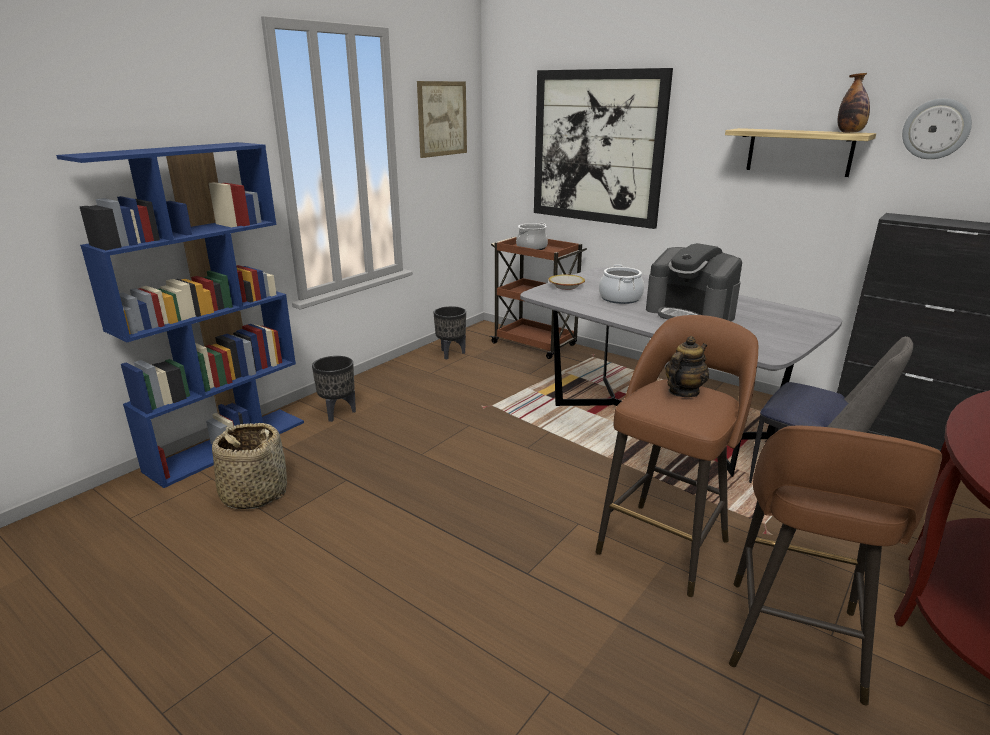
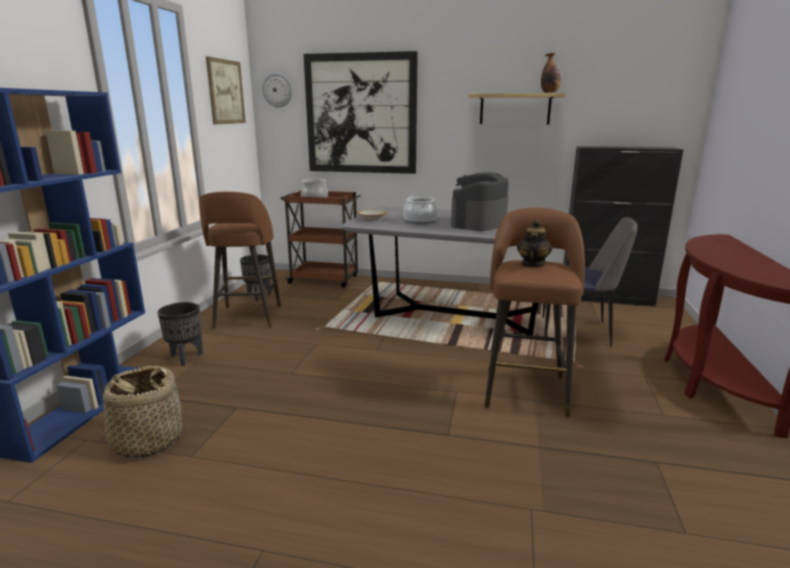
camera: 25 degrees left, 5 degrees down
(690, 313) = (478, 223): coffee machine -> coffee machine turned 105 degrees clockwise
(793, 642) = (647, 425): brown stool -> brown stool (247, 318)
(936, 129) = (598, 89): wall clock -> wall clock (277, 90)

